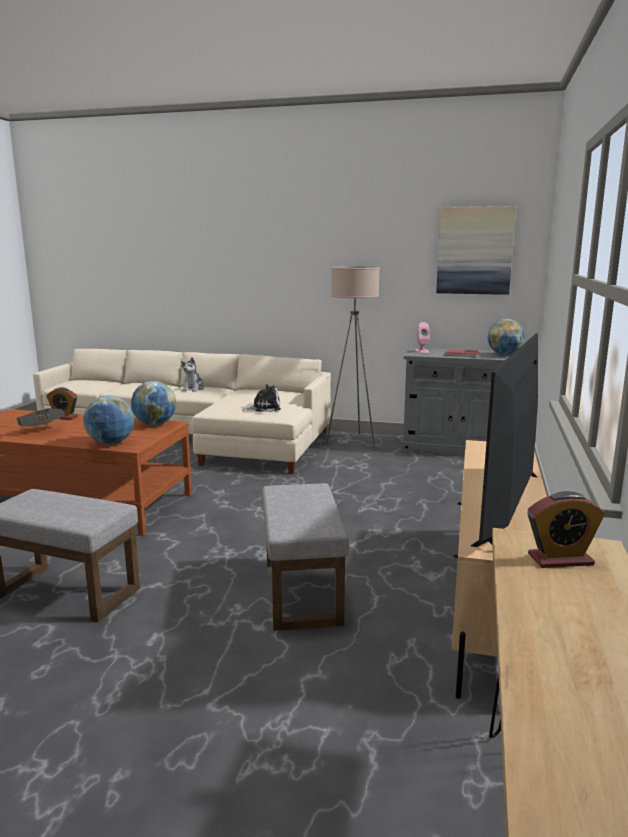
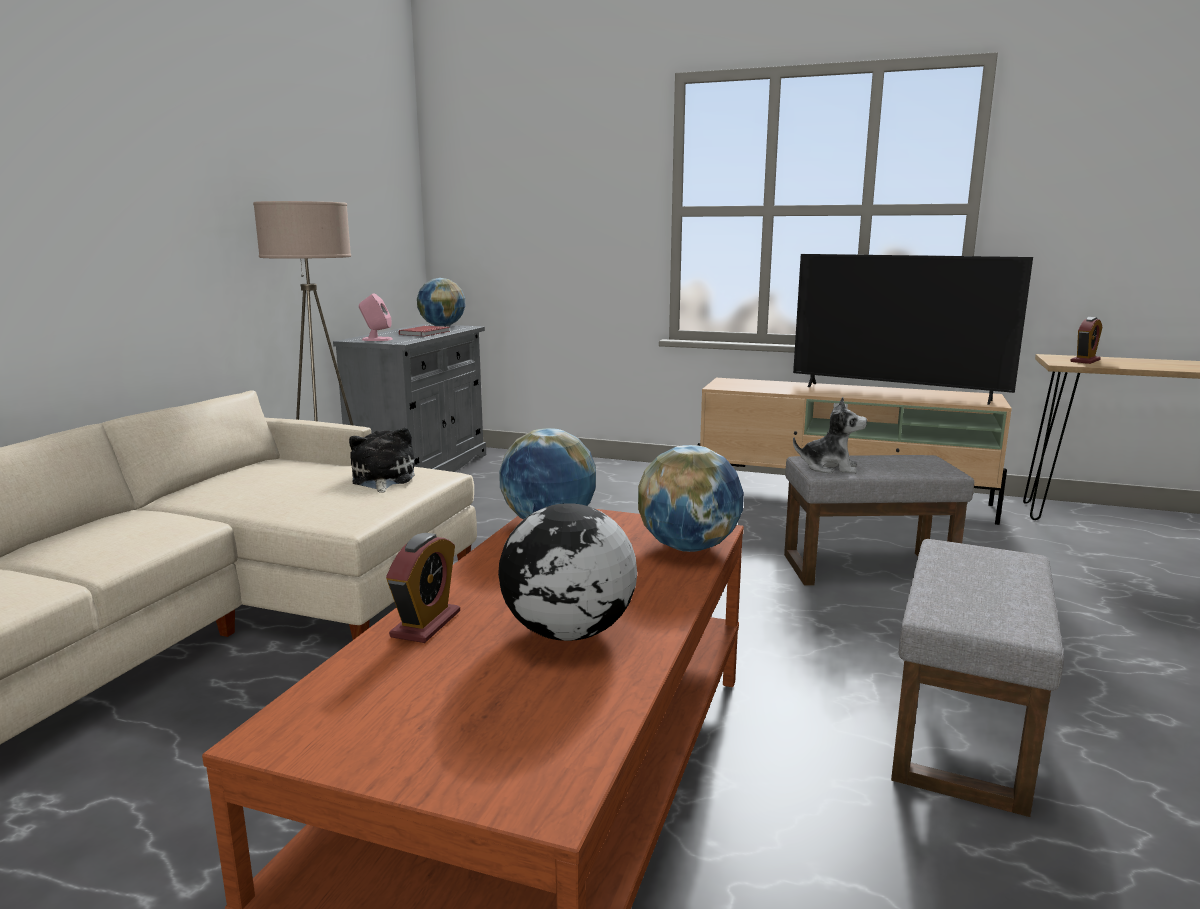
camera: 85 degrees left, 0 degrees up
(42, 430) = (567, 633): newspaper -> globe
(193, 389) = (95, 536): plush toy -> plush toy (829, 468)
(474, 251) = (369, 184): picture -> none
(560, 559) = (1085, 361): alarm clock -> alarm clock turned 45 degrees clockwise

